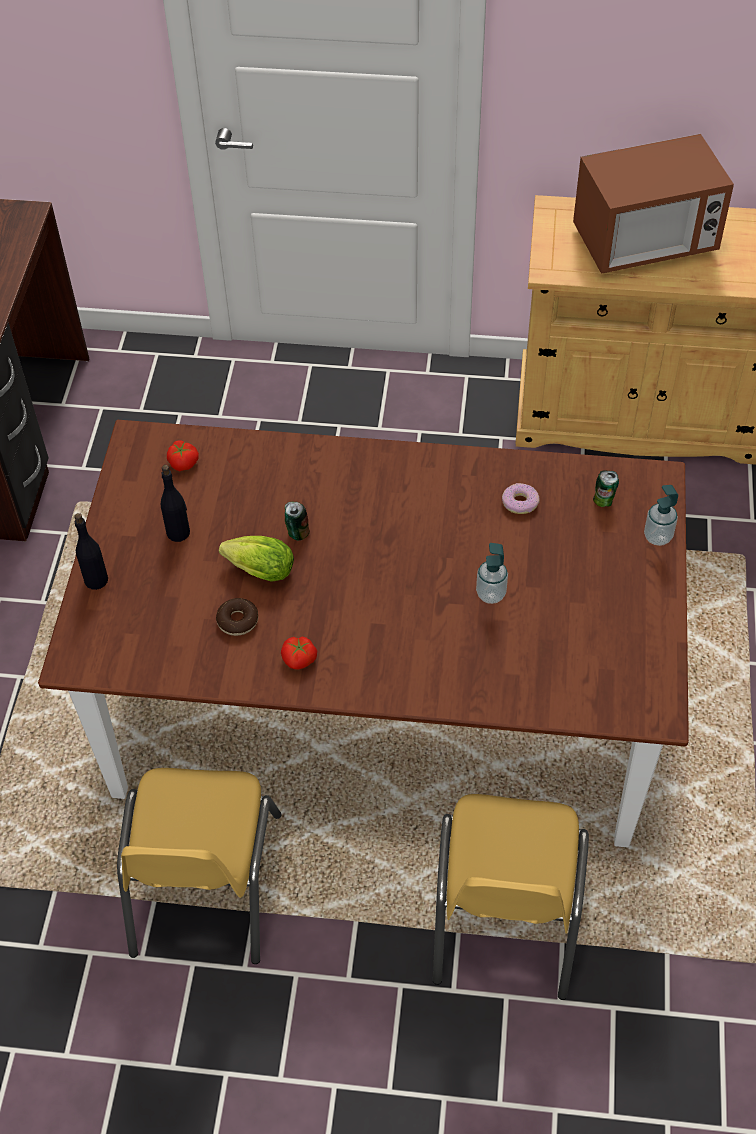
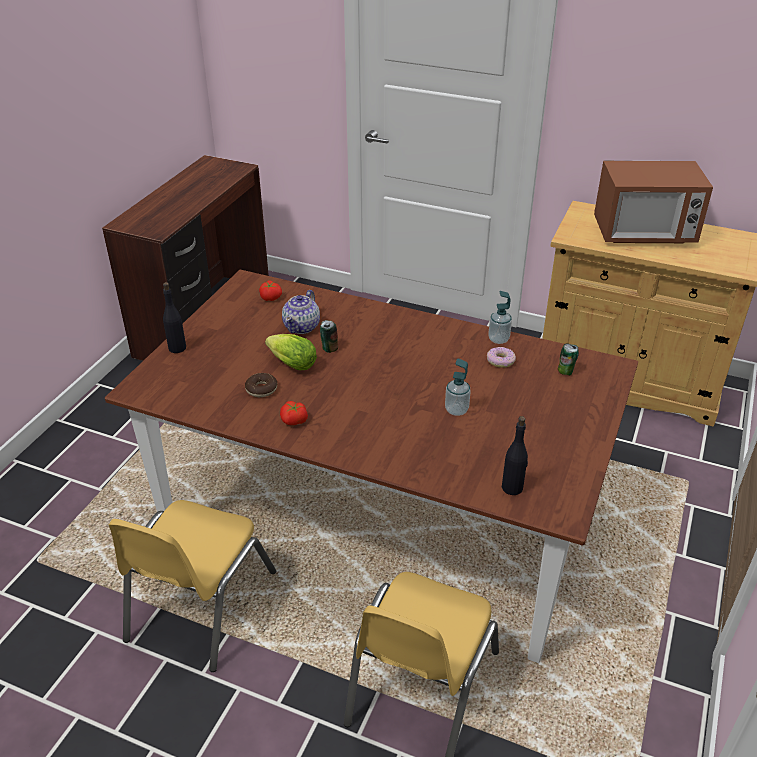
camera: 15 degrees right, 15 degrees down
(178, 532) = (247, 333): black bottle -> black bottle (512, 487)
(247, 504) = (302, 326): none -> teapot
(657, 536) = (602, 400): soap dispenser -> soap dispenser (498, 339)

